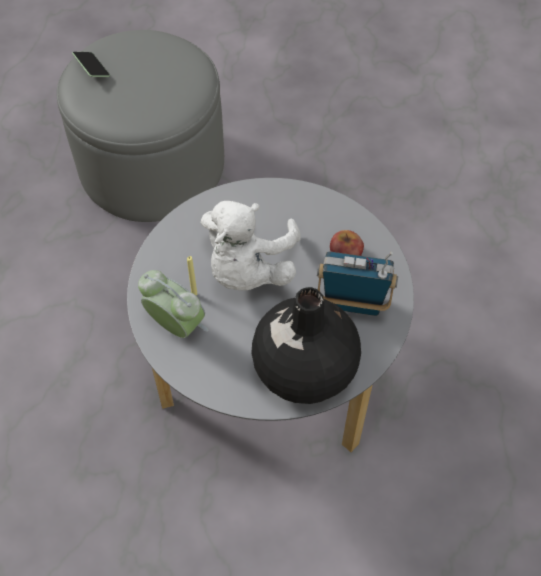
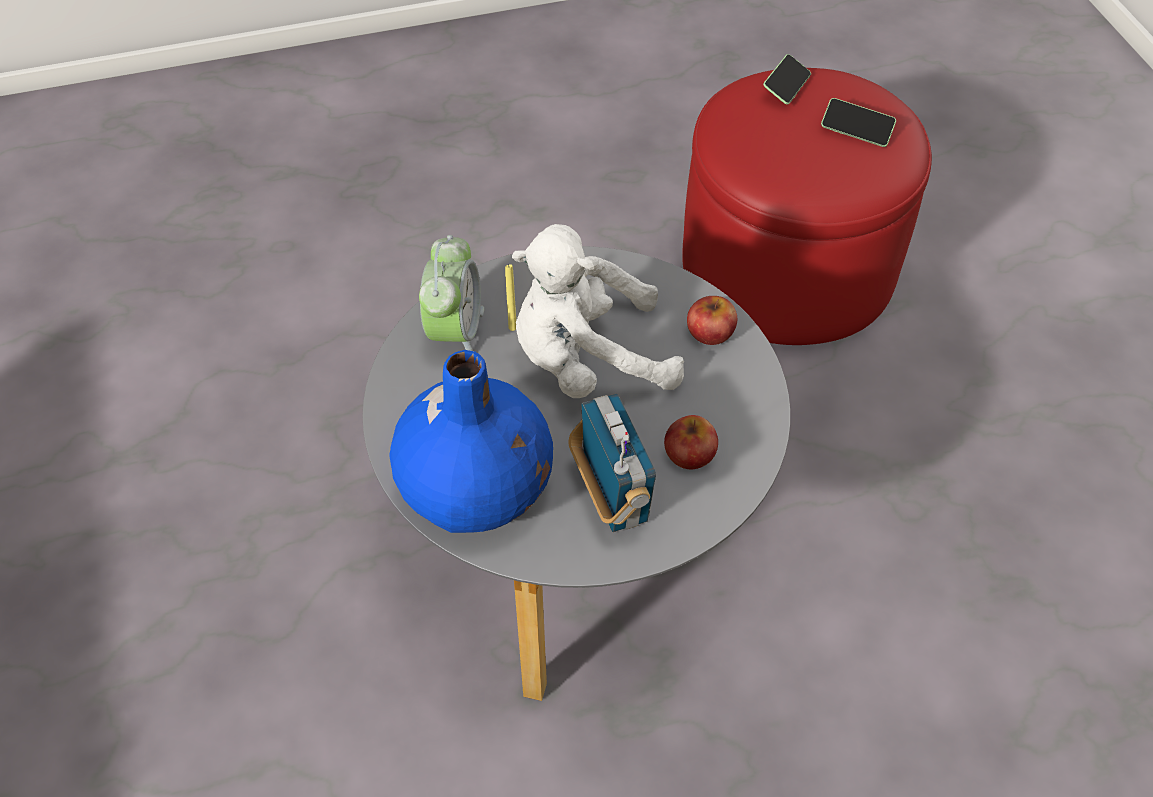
camera: 60 degrees right, 5 degrees down
(152, 166) = (787, 267): grey ottoman -> red ottoman
(154, 60) = (856, 130): none -> phone
(267, 200) = (710, 332): none -> apple
(304, 368) = (476, 487): black vase -> blue vase

